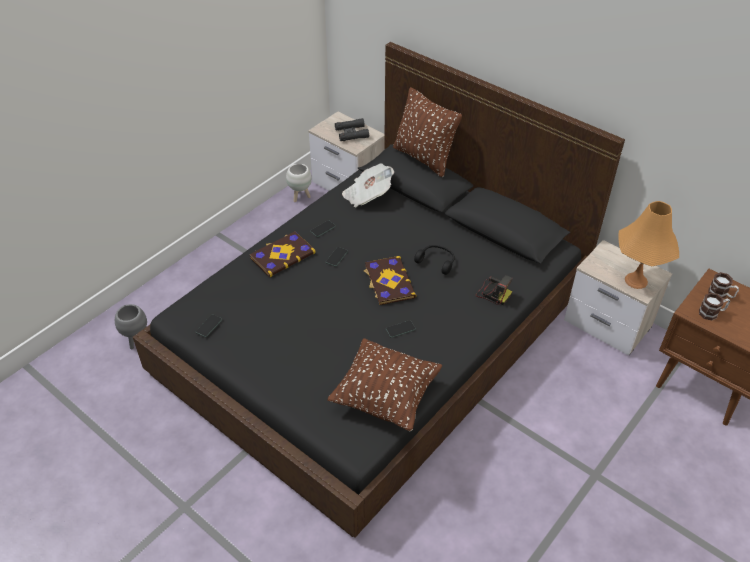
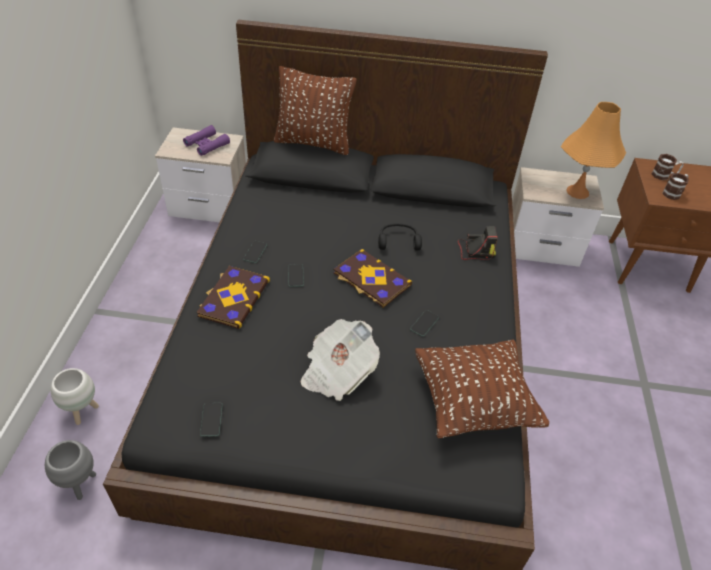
camera: 35 degrees left, 0 degrees up
(300, 197) = (166, 236): white planter -> white planter (83, 411)
(351, 133) = (207, 144): black binoculars -> purple binoculars
(367, 196) = (274, 201): newspaper -> newspaper (337, 372)

